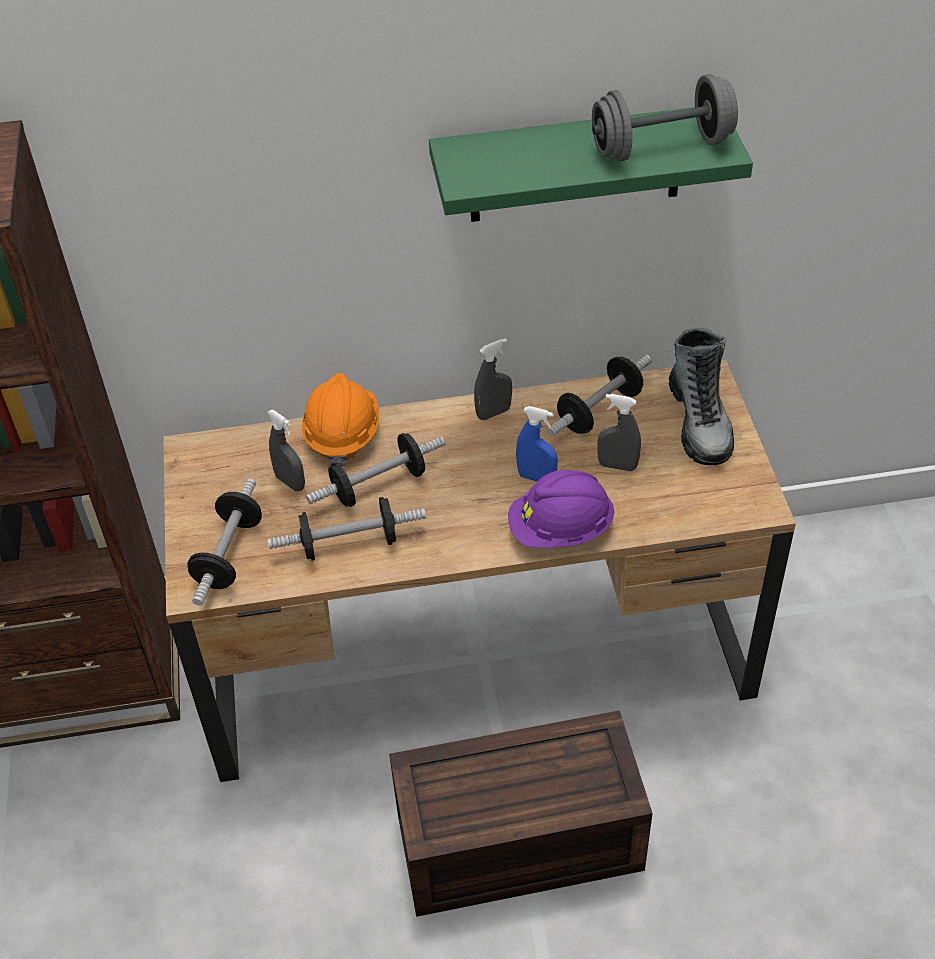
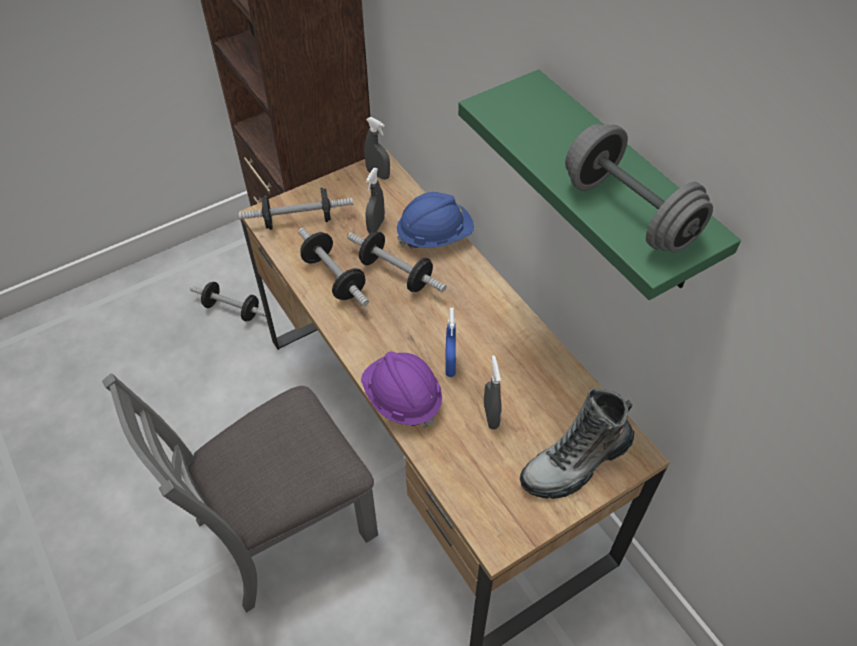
camera: 65 degrees right, 5 degrees up
(342, 434) = (435, 236): orange hard hat -> blue hard hat
(493, 413) = (505, 315): grey spray bottle -> grey spray bottle (378, 174)
(516, 845) = (283, 526): brown storage box -> grey chair
(599, 410) = (547, 384): dumbbell -> dumbbell (232, 310)

